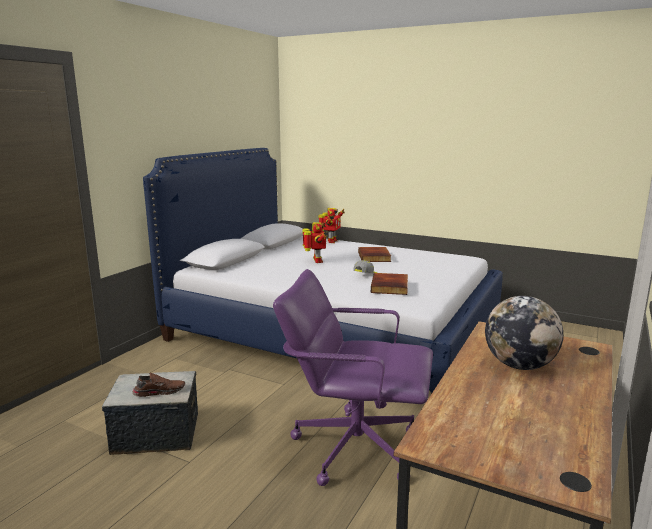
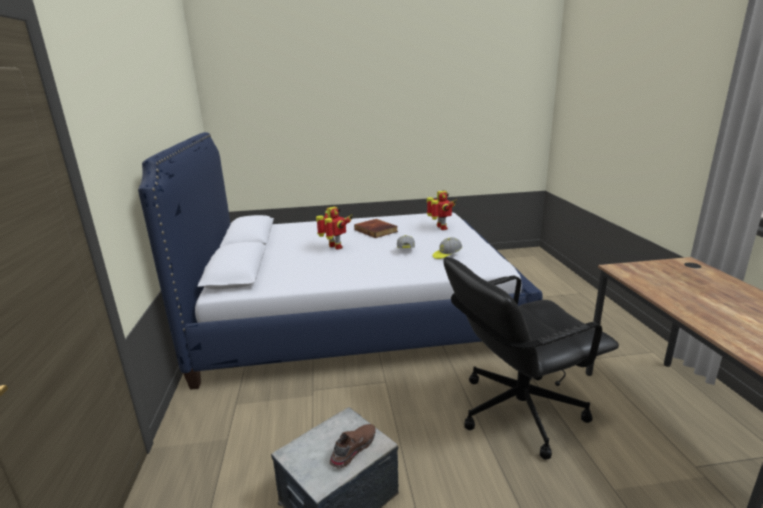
camera: 35 degrees left, 5 degrees up
(331, 241) = (308, 224): toy robot -> toy robot (441, 228)
(354, 446) = (518, 410): purple office chair -> black office chair
(390, 287) = (447, 255): book -> cap
(519, 365) = (692, 291): globe -> none

